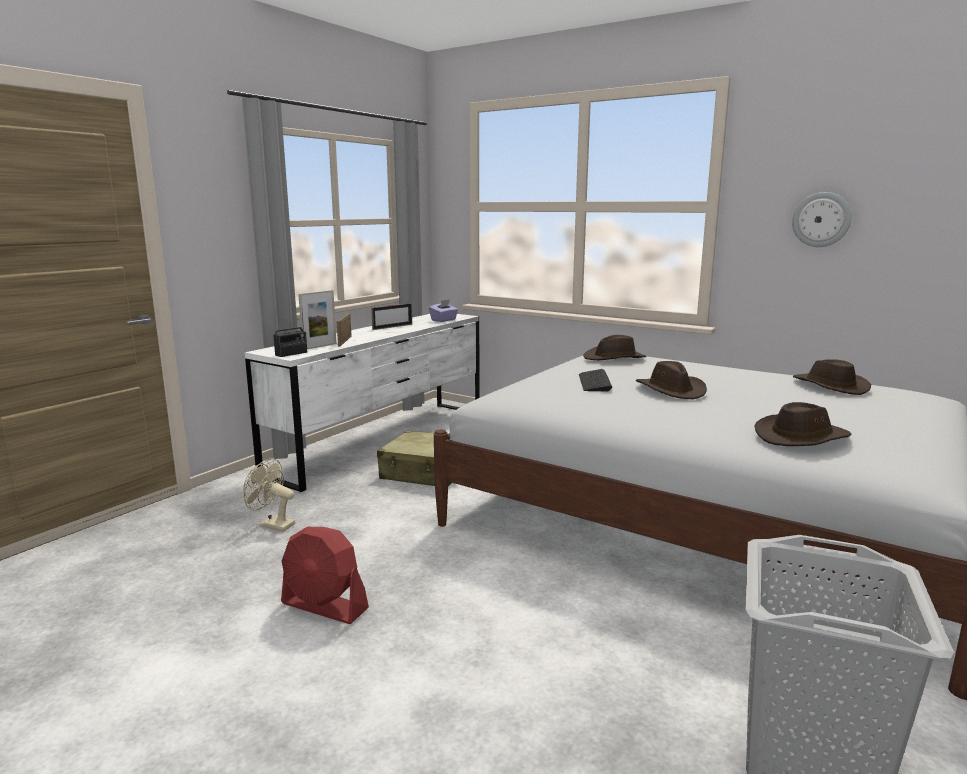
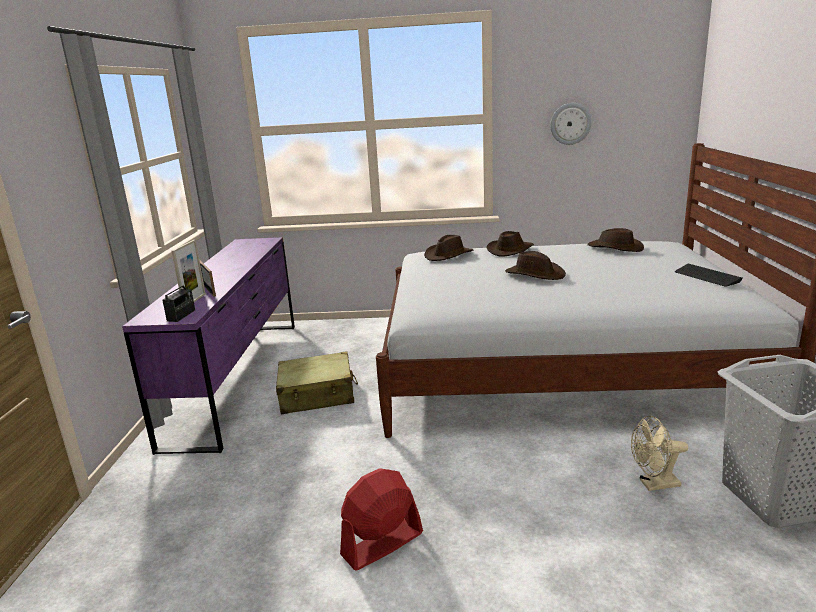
camera: 30 degrees left, 5 degrees up
(272, 525) = (234, 493): beige fan -> beige fan (654, 484)
(324, 606) = (382, 544): red fan -> red fan turned 150 degrees clockwise
(383, 441) = (238, 378): white dresser -> purple dresser
(392, 327) = (224, 264): picture frame -> none
(444, 320) = (259, 247): purple tissue box -> none
(594, 382) = (473, 280): keyboard -> keyboard (707, 276)
(802, 437) = (664, 291): brown hat -> brown hat (510, 250)

